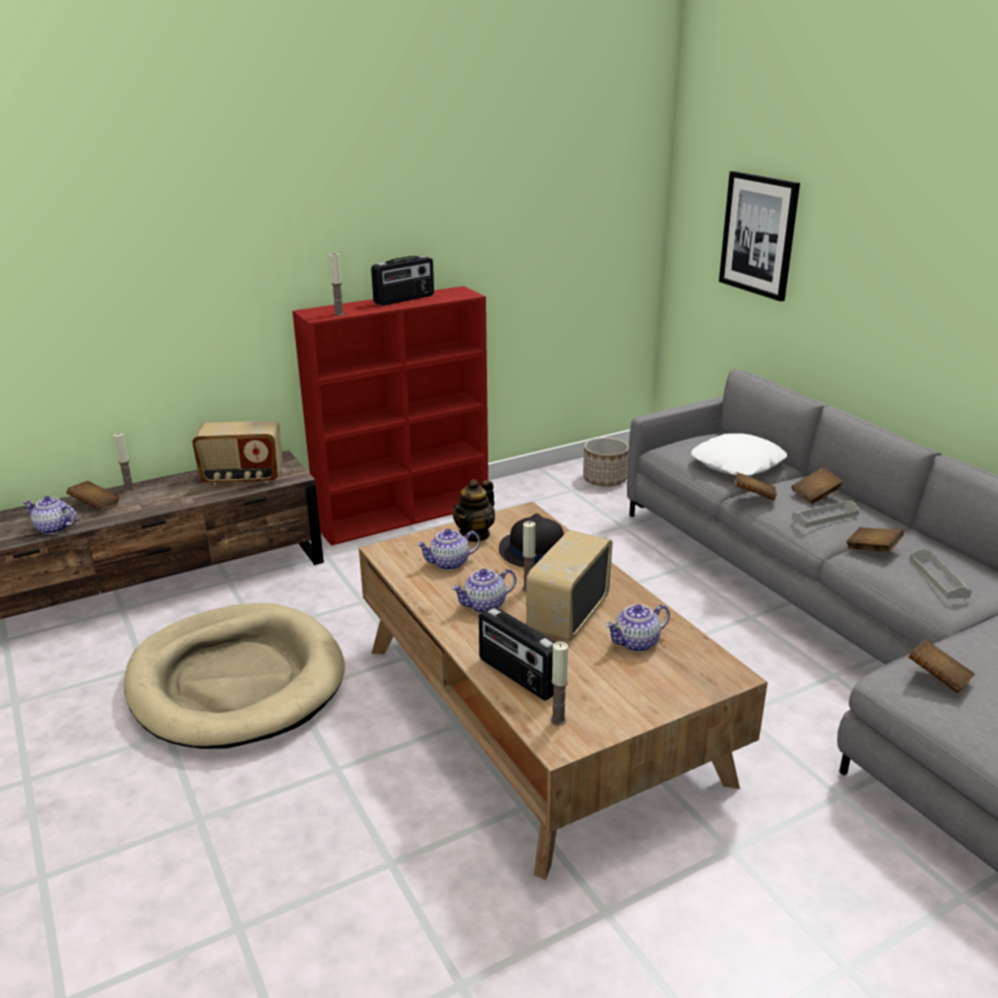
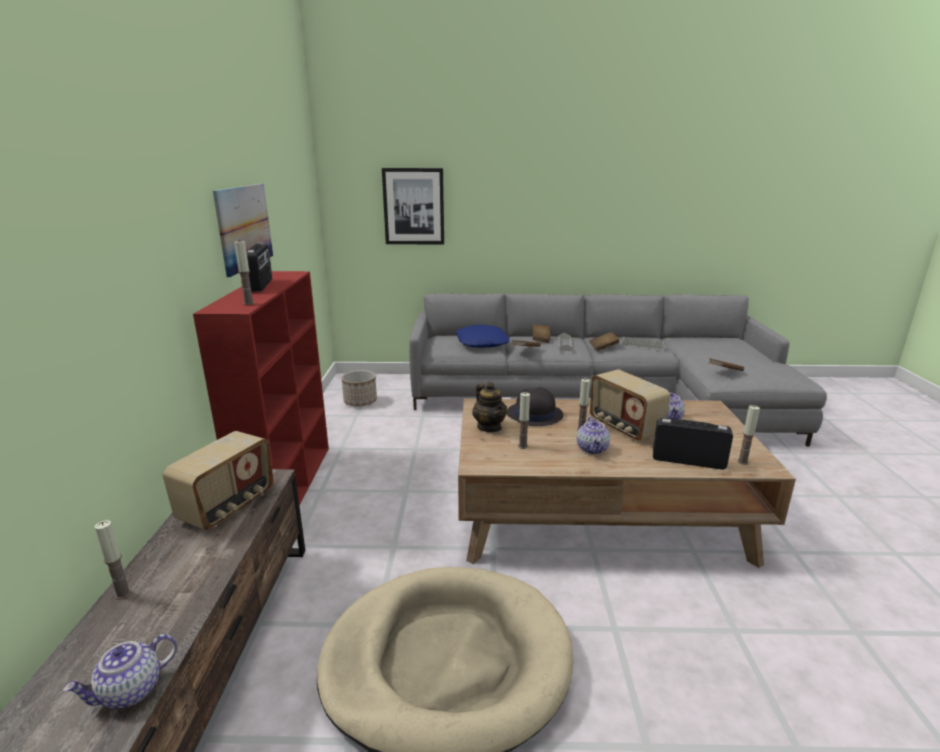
camera: 60 degrees left, 5 degrees down
(95, 505) = (122, 634): brown book -> none
(429, 235) = (244, 227): none -> picture
(449, 563) = (523, 446): teapot -> candle
(518, 676) = (688, 461): radio -> radio turned 150 degrees counterclockwise
(738, 464) = (482, 342): white pillow -> blue pillow

